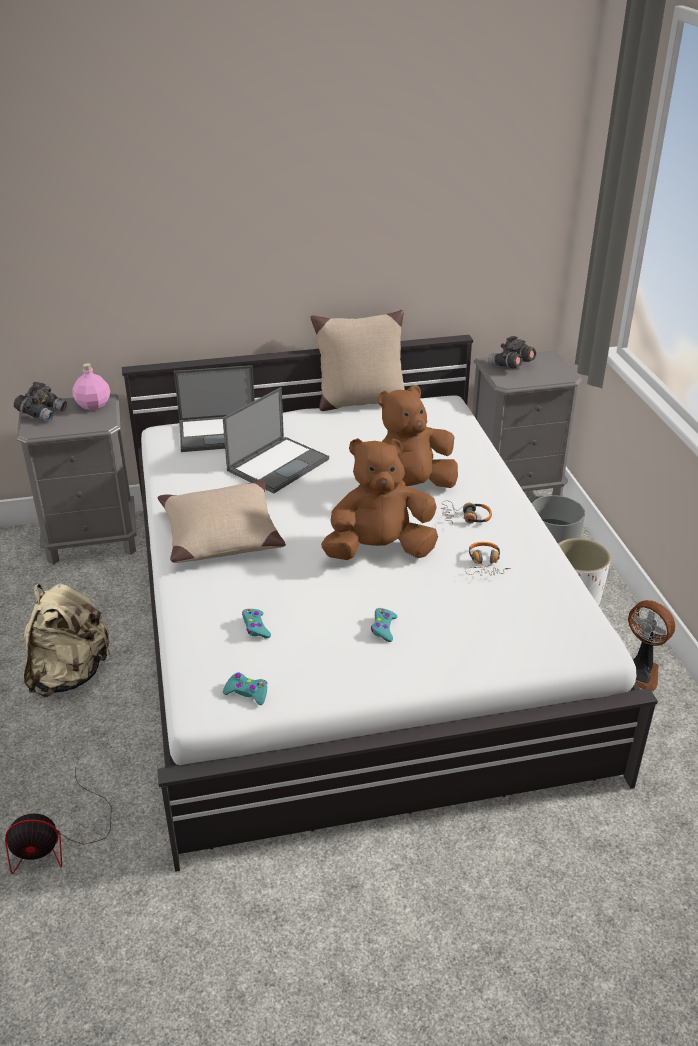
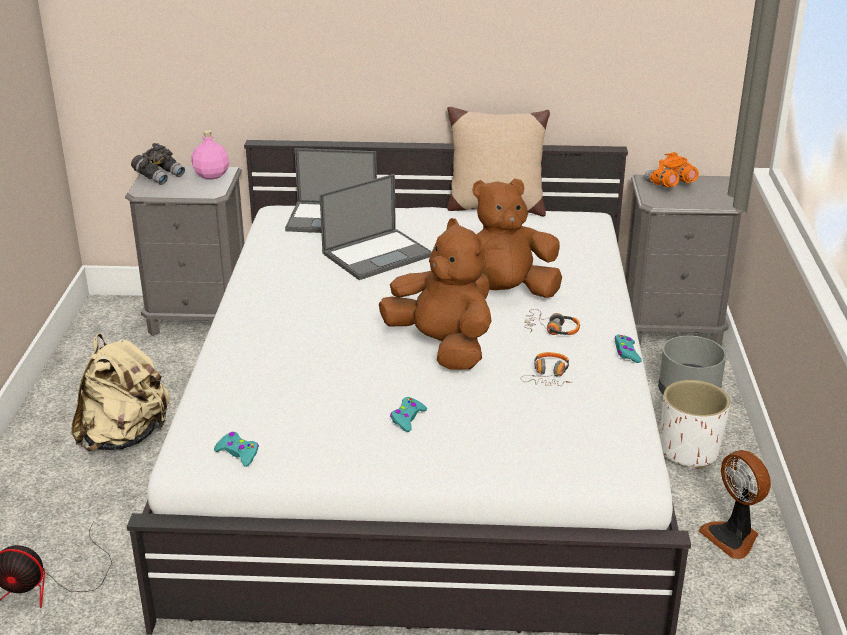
camera: 15 degrees right, 5 degrees down
(220, 534) = (286, 310): beige pillow -> none
(256, 627) = (276, 397): turquoise game controller -> turquoise game controller (626, 353)
(379, 550) = (441, 347): brown plush toy -> brown plush toy turned 45 degrees clockwise
(511, 365) = (669, 186): grey binoculars -> orange binoculars

